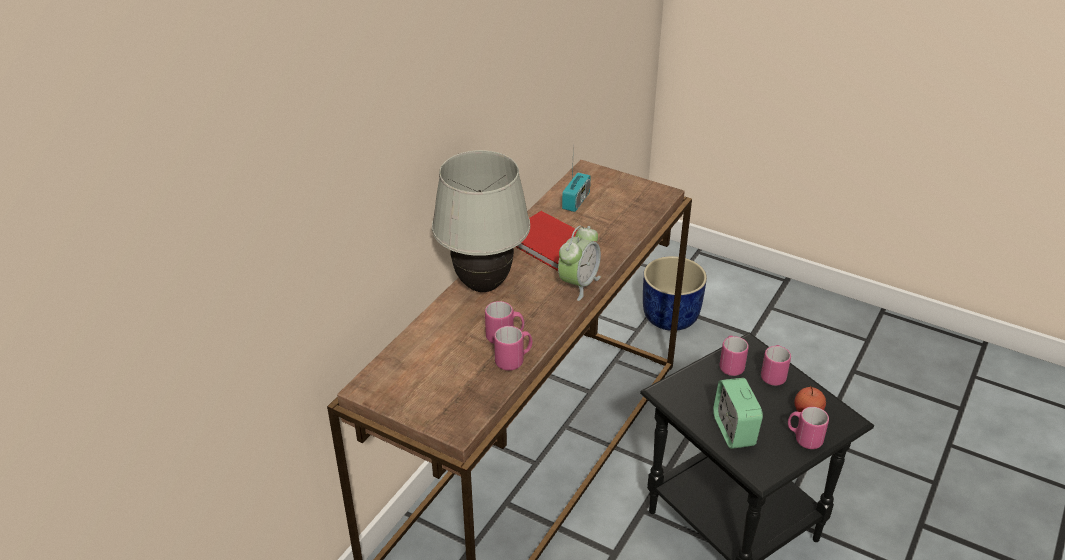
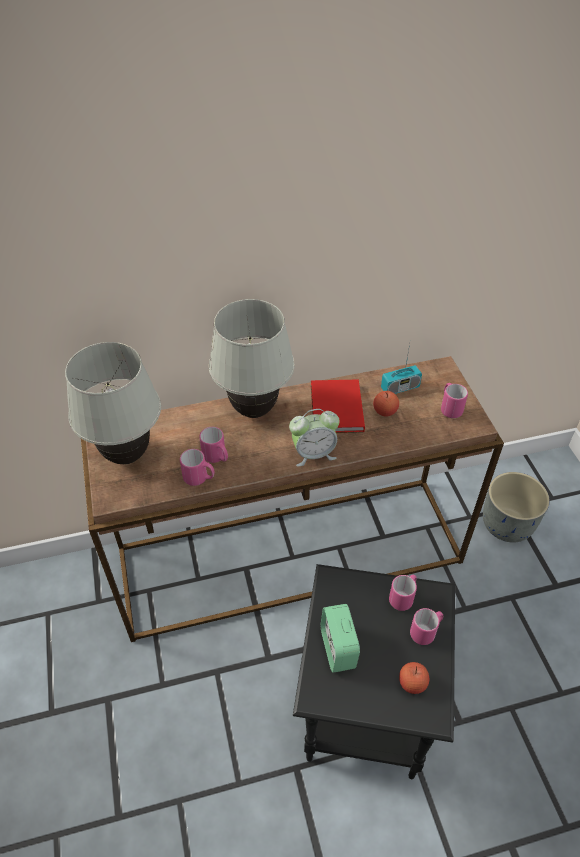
camera: 45 degrees right, 10 degrees up
(421, 388) = (127, 455): none -> white table lamp
(588, 223) = (385, 411): none -> apple
(670, 316) = (507, 524): blue planter -> grey planter
(734, 431) = (338, 648): alarm clock -> alarm clock turned 45 degrees counterclockwise
(803, 438) = (380, 700): pink mug -> pink mug (449, 408)

